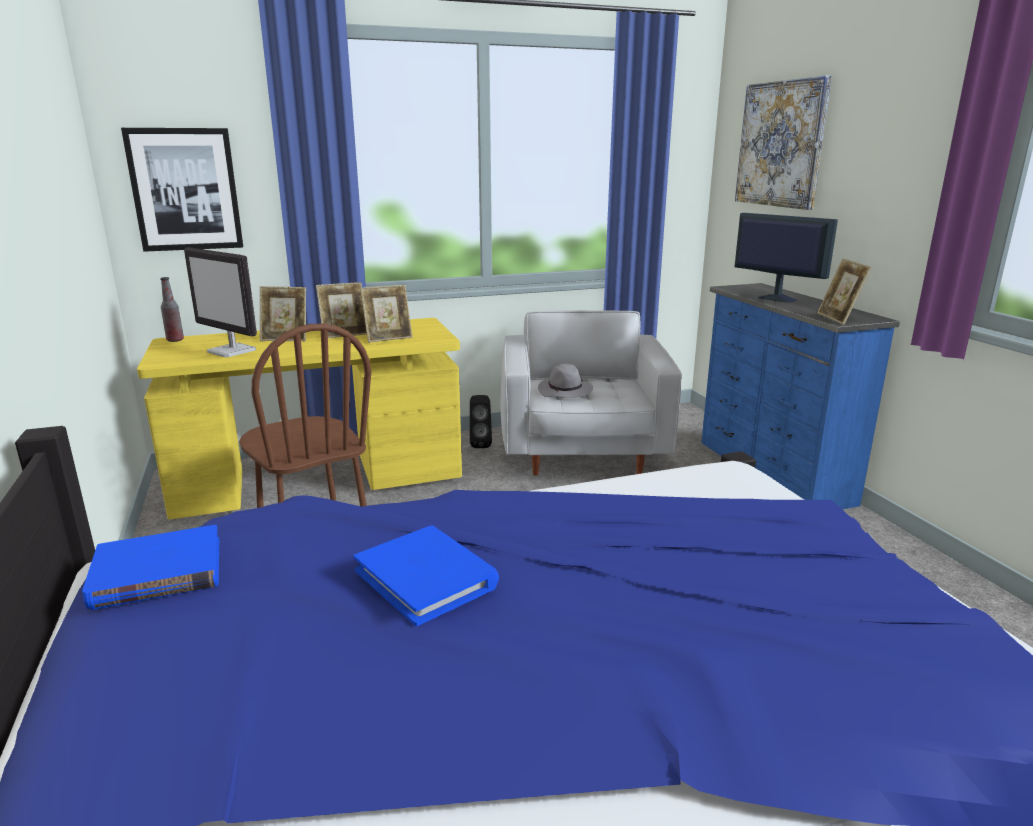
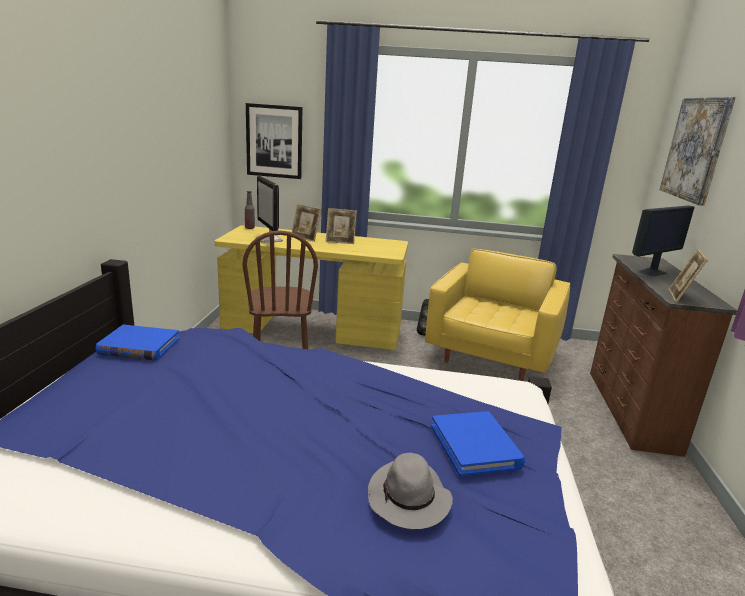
camera: 25 degrees right, 0 degrees up
(388, 338) = (362, 249): picture frame -> none
(426, 578) = (249, 388): blue book -> blue book (475, 446)
(565, 392) = (477, 309): grey hat -> grey hat (409, 499)
(582, 452) = (491, 356): white armchair -> yellow armchair
(771, 472) = (629, 409): blue dresser -> brown dresser
(776, 298) = (653, 272): monitor -> monitor turned 75 degrees clockwise

